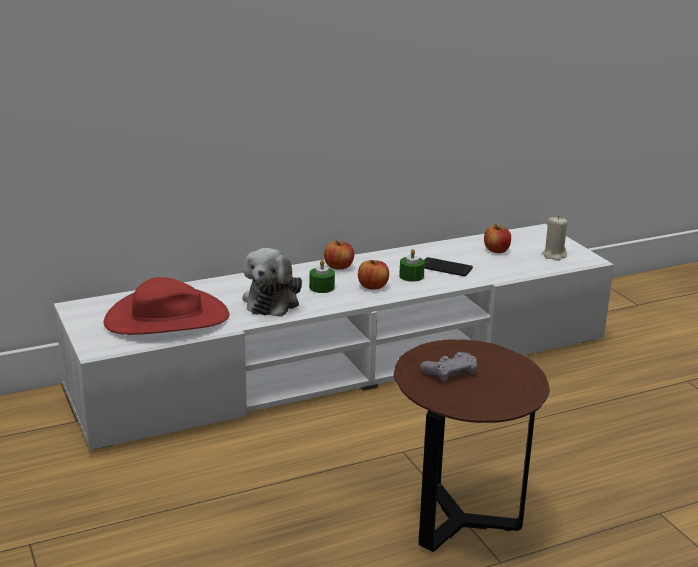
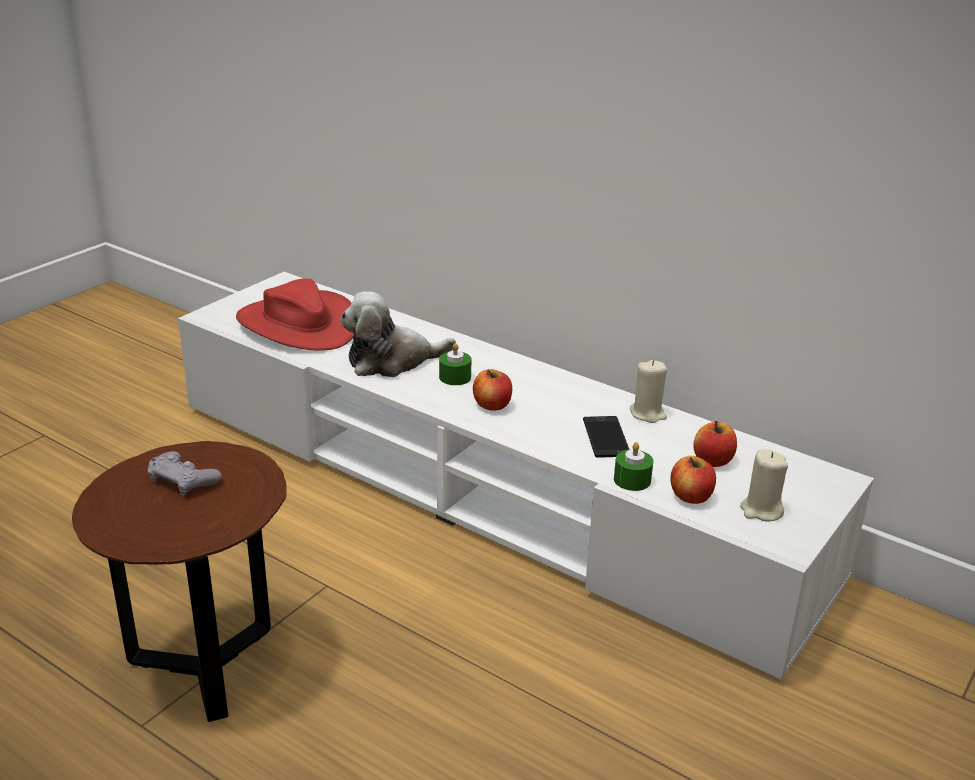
camera: 60 degrees right, 5 degrees up
(338, 267) = (522, 372): apple -> apple (691, 496)
(411, 276) = (551, 421): green candle -> green candle (632, 480)
(430, 250) = (648, 414): none -> beige candle

